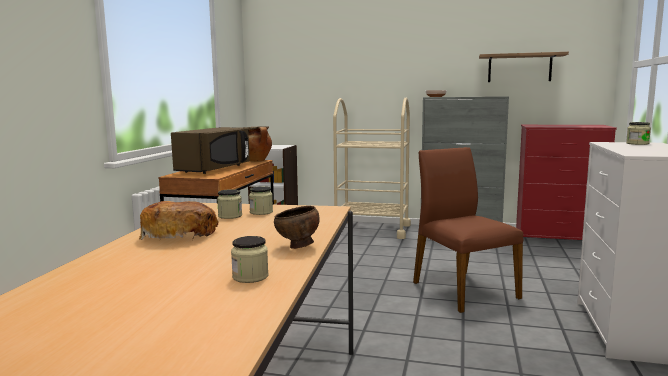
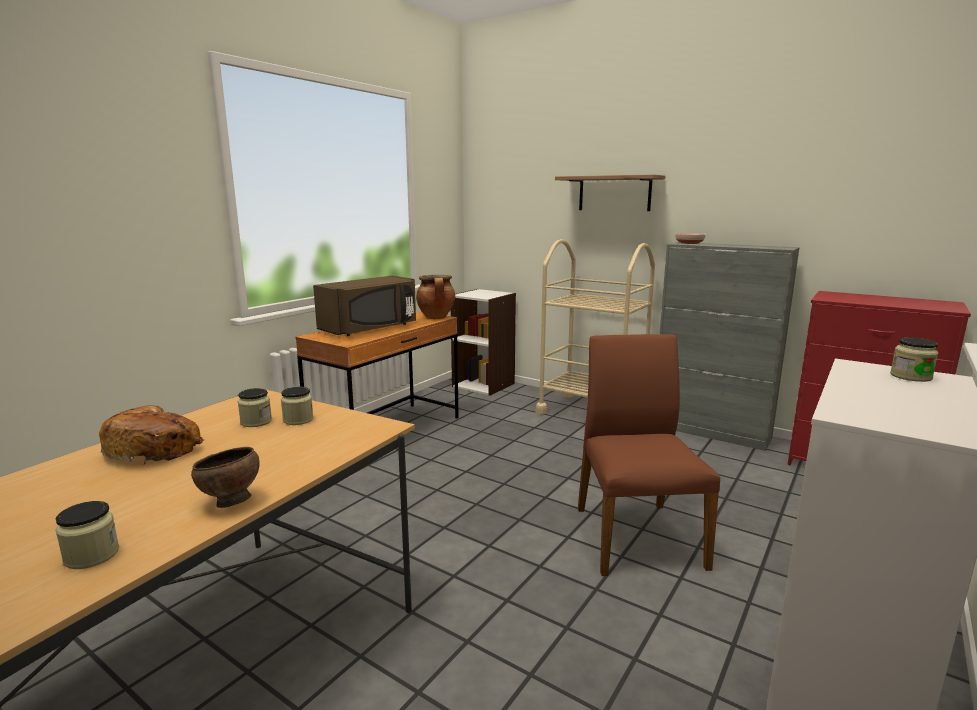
camera: 20 degrees right, 5 degrees up
(519, 68) = (825, 205): shelf -> shelf (614, 193)

